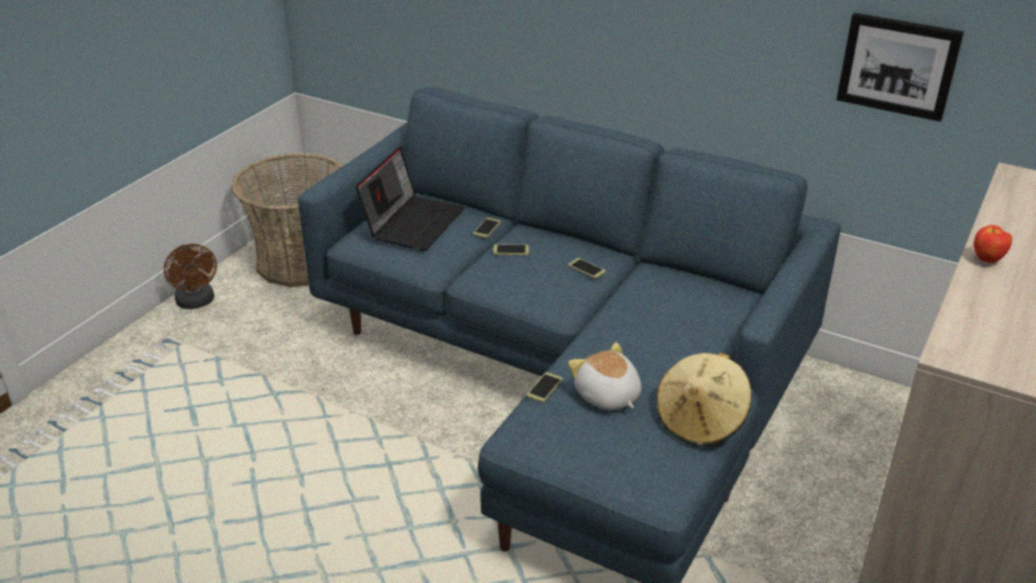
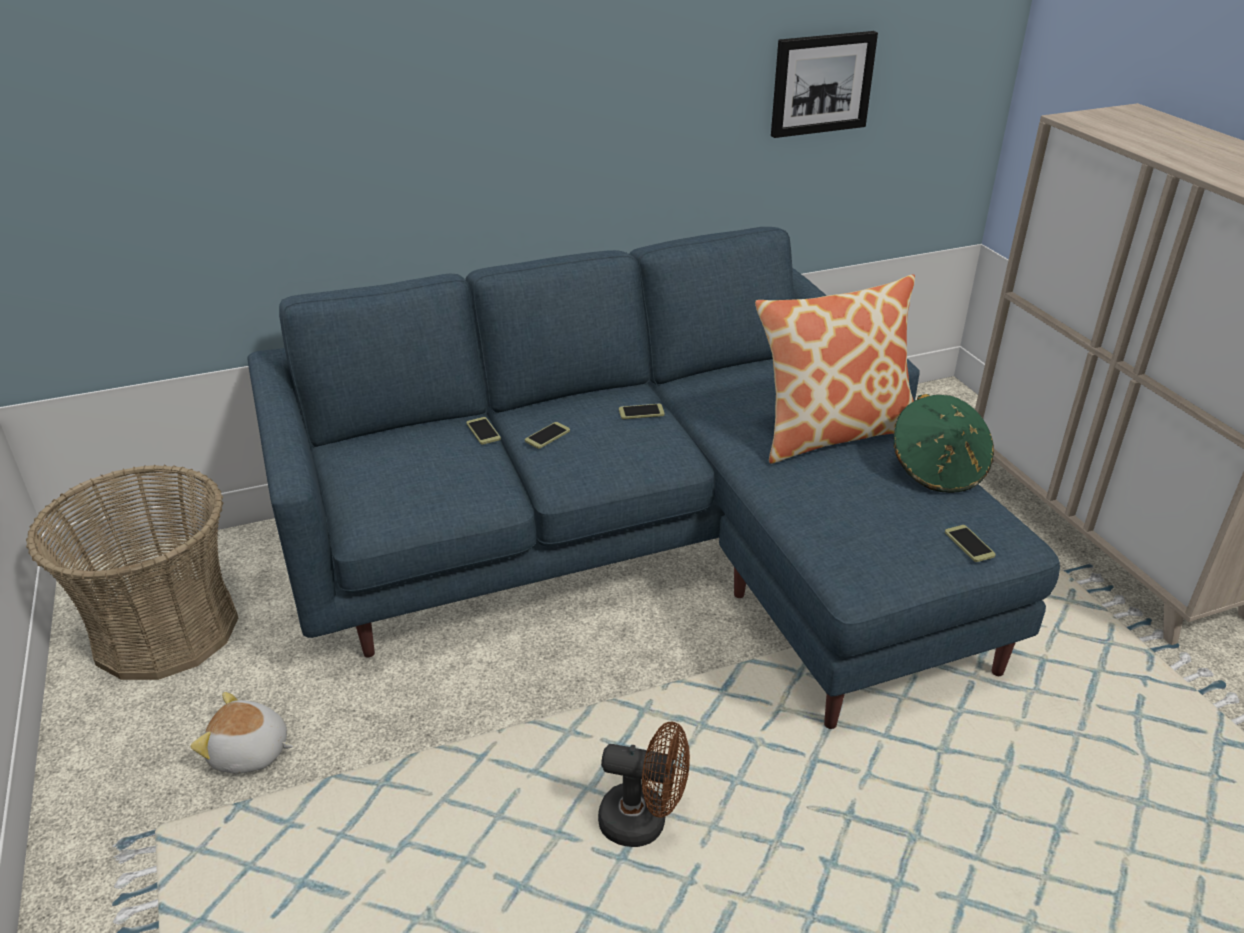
camera: 50 degrees left, 0 degrees up
(197, 302) = (91, 769): brown fan -> brown fan (644, 821)
(413, 222) = (401, 467): laptop -> none
(544, 388) = (798, 527): phone -> phone (969, 544)
(607, 396) = (853, 498): plush toy -> plush toy (250, 753)
(681, 355) = (833, 433): none -> pillow
(701, 421) = (938, 470): beige hat -> green hat
(987, 260) = (1200, 169): apple -> none

